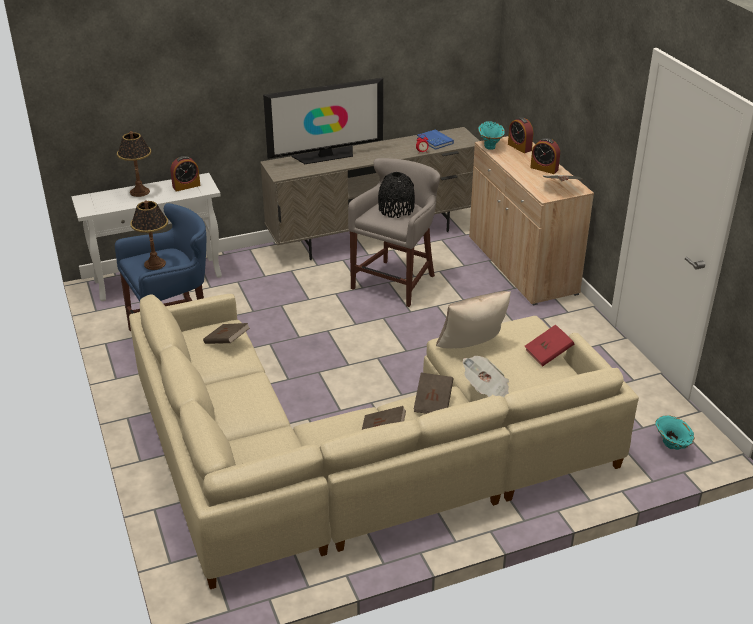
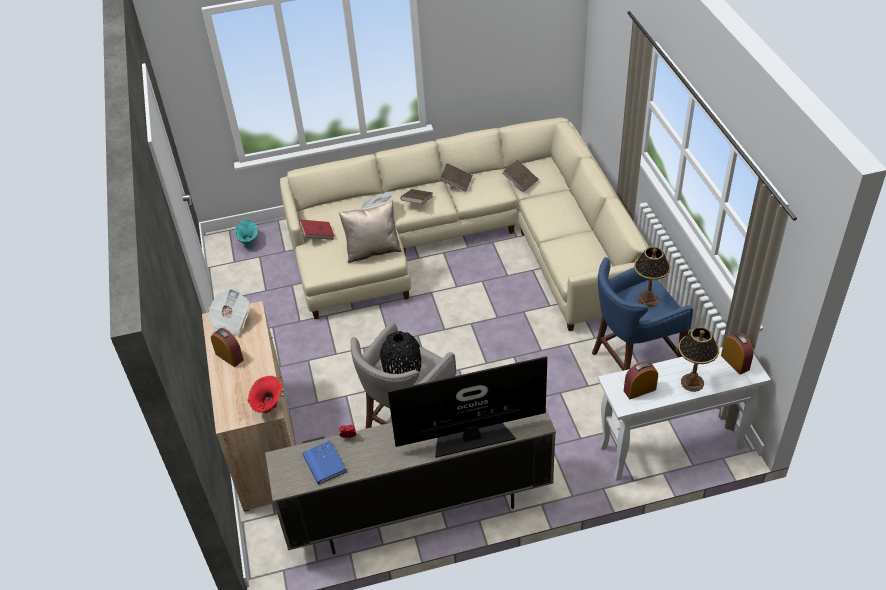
camera: 170 degrees left, 10 degrees up
(227, 342) = (571, 259): brown book -> brown book (520, 182)
(490, 145) = (268, 407): turquoise vase -> red vase
(519, 147) = (235, 401): alarm clock -> alarm clock (735, 362)

